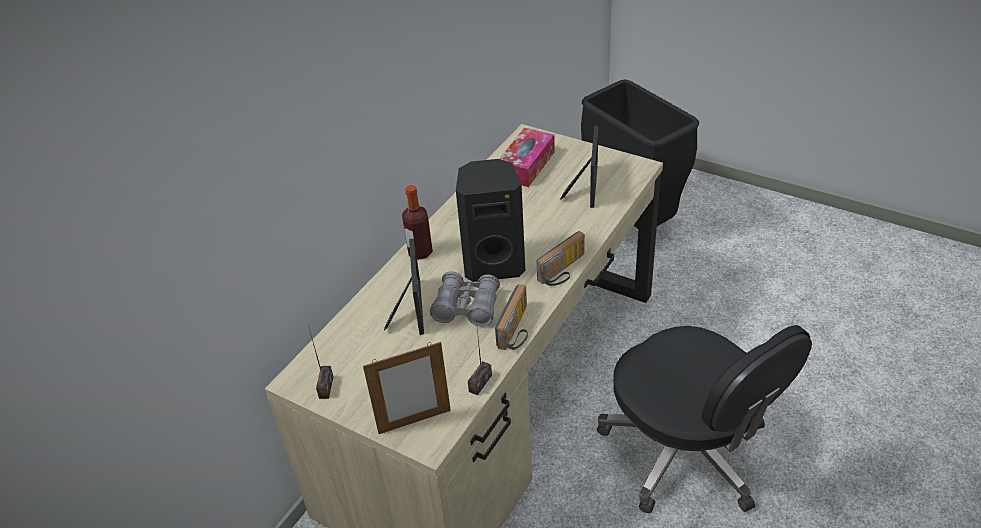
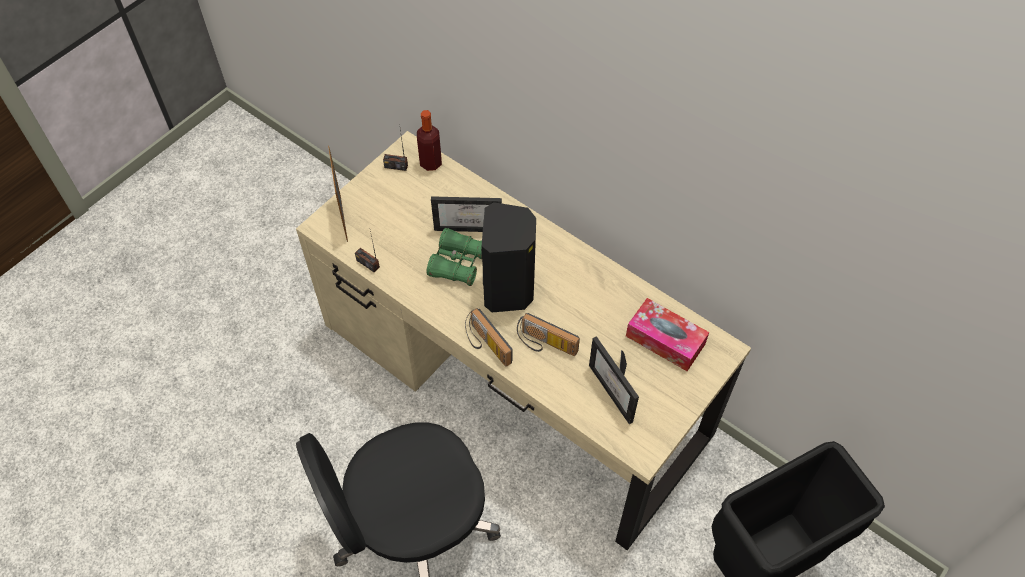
camera: 95 degrees right, 15 degrees up
(420, 252) = (540, 235): bottle -> bottle (430, 163)
(466, 307) = (457, 263): grey binoculars -> green binoculars
(517, 330) = (419, 297): radio -> radio (545, 345)
(586, 185) = (617, 391): picture frame -> picture frame turned 45 degrees clockwise

